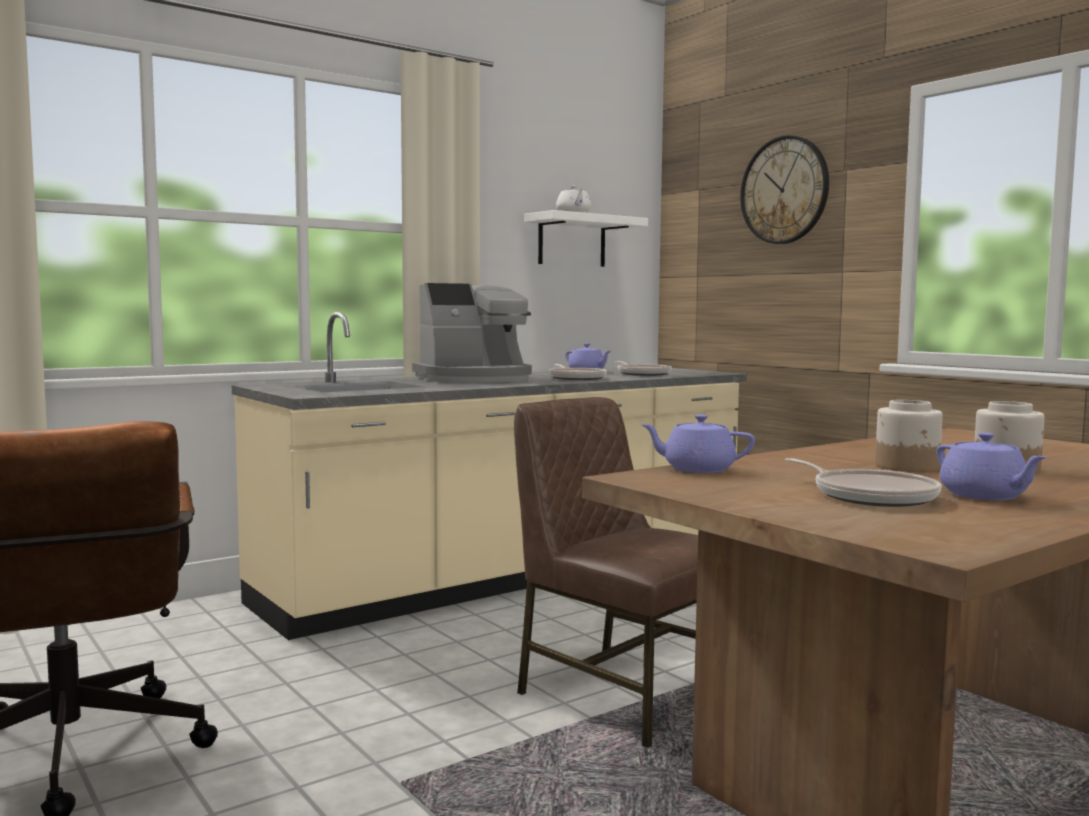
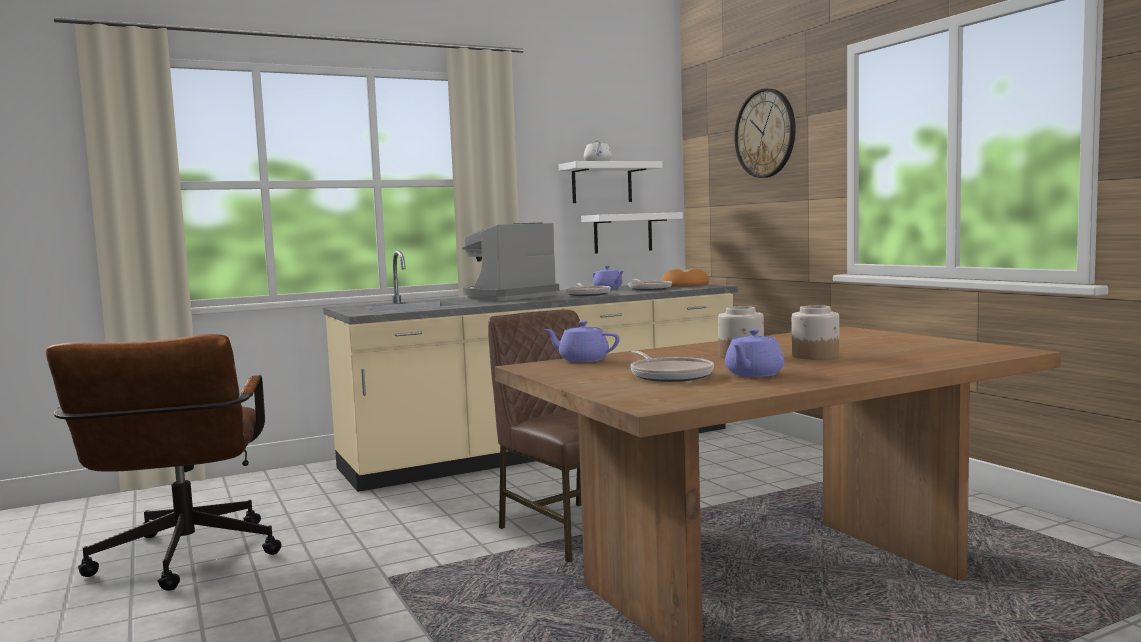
camera: 10 degrees right, 0 degrees up
(475, 379) = (508, 297): coffee machine -> coffee machine turned 150 degrees clockwise
(593, 304) = (623, 233): none -> white shelf
(676, 370) = (684, 285): none -> bread
(984, 496) = (753, 374): purple teapot -> purple teapot turned 45 degrees clockwise

